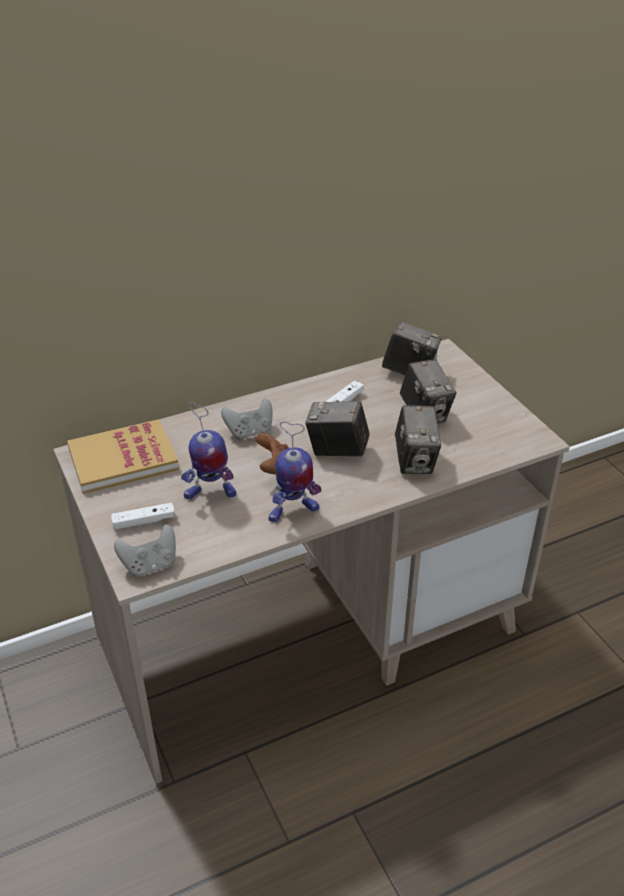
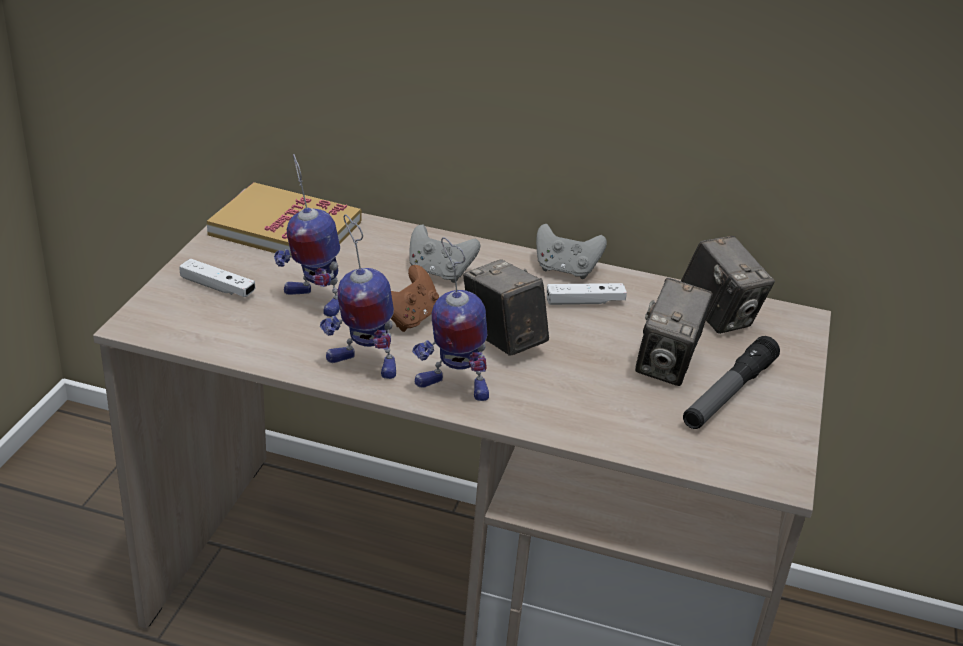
camera: 40 degrees right, 5 degrees down
(150, 565) = (163, 324): grey game controller -> grey game controller (565, 270)
(353, 493) = (452, 387): none -> toy robot
(415, 461) = (574, 402): camera -> none
(468, 411) = (728, 393): none -> flashlight

